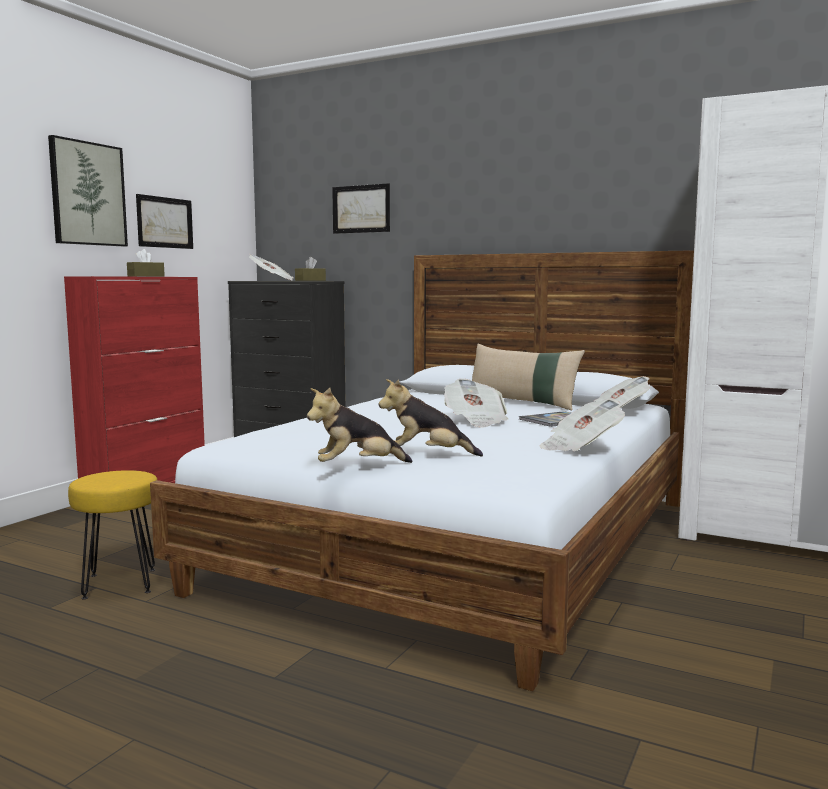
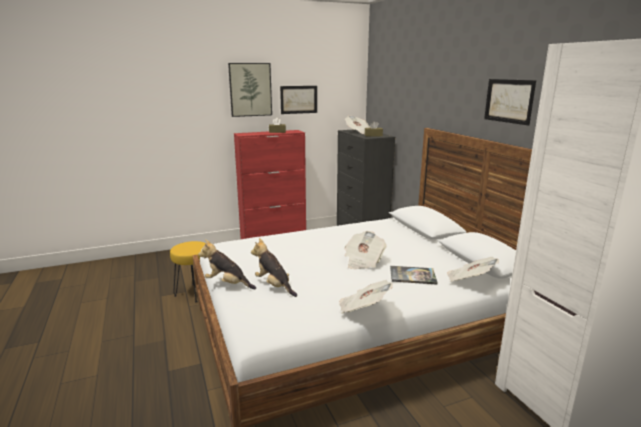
camera: 40 degrees right, 10 degrees up
(361, 209) = (407, 91): picture -> picture (509, 101)
(522, 403) = (434, 249): beige pillow -> none

